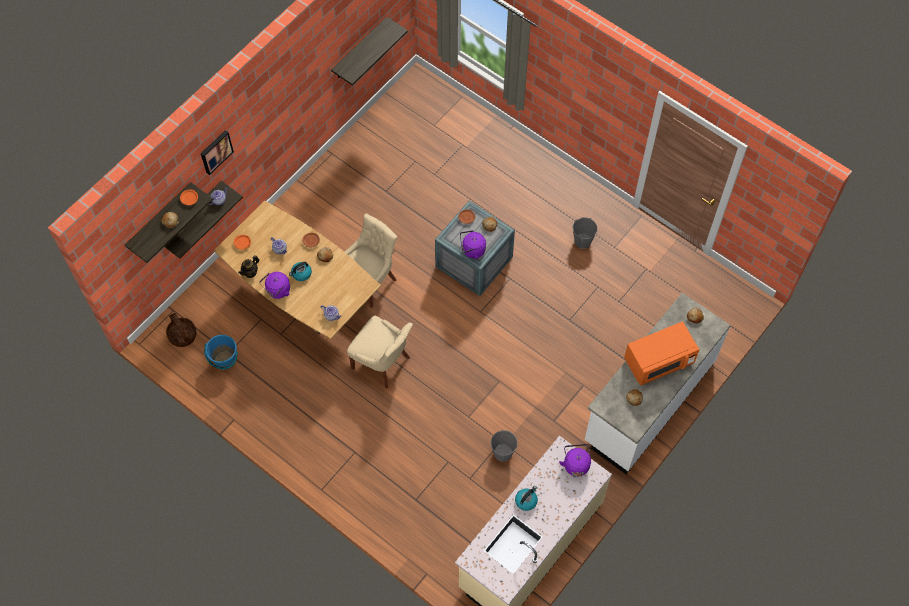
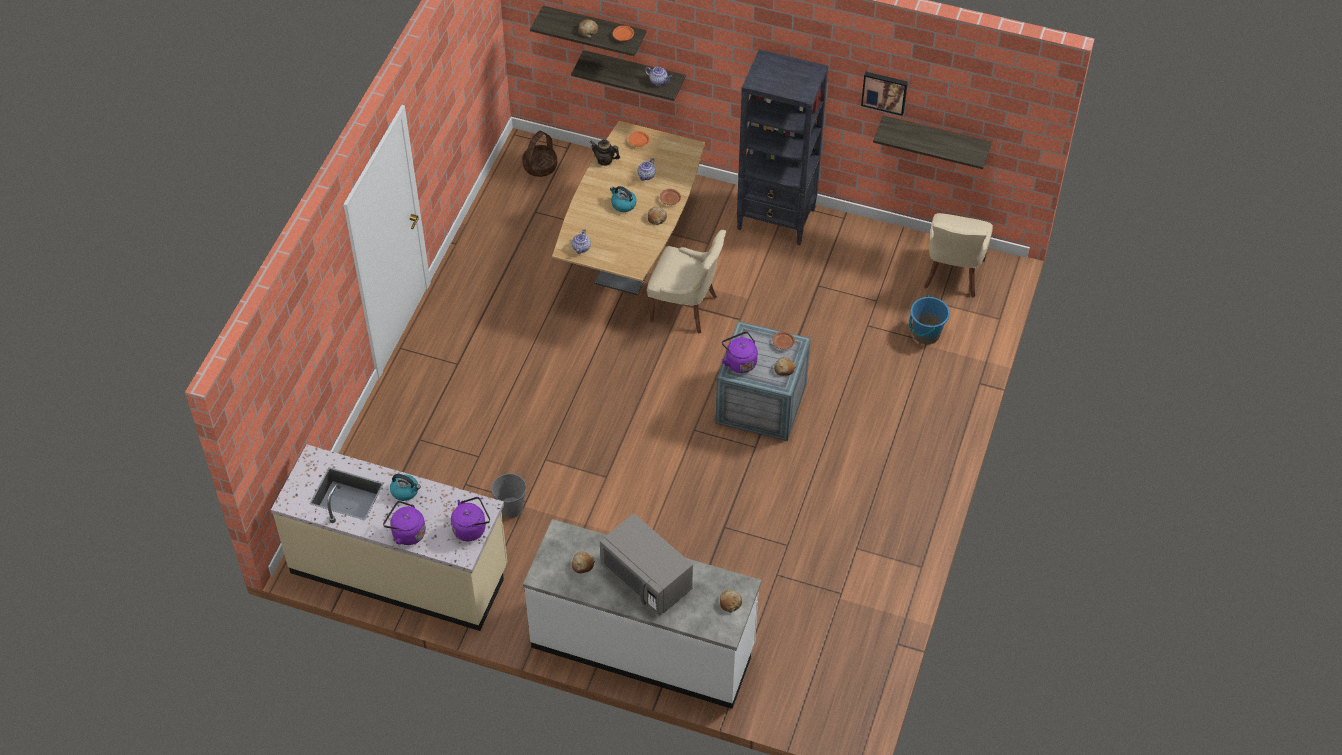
camera: 70 degrees right, 10 degrees down
(215, 151) = (689, 32): picture -> picture (884, 92)
(225, 360) = (524, 212): blue bucket -> blue bucket (926, 334)
(277, 291) = (591, 191): purple kettle -> purple kettle (406, 533)
(313, 195) = (777, 219): none -> black bookcase
(382, 363) = (582, 355): beige chair -> beige chair (952, 274)
(583, 241) = (848, 510): grey bucket -> none
(658, 361) = (646, 578): orange microwave -> grey microwave

